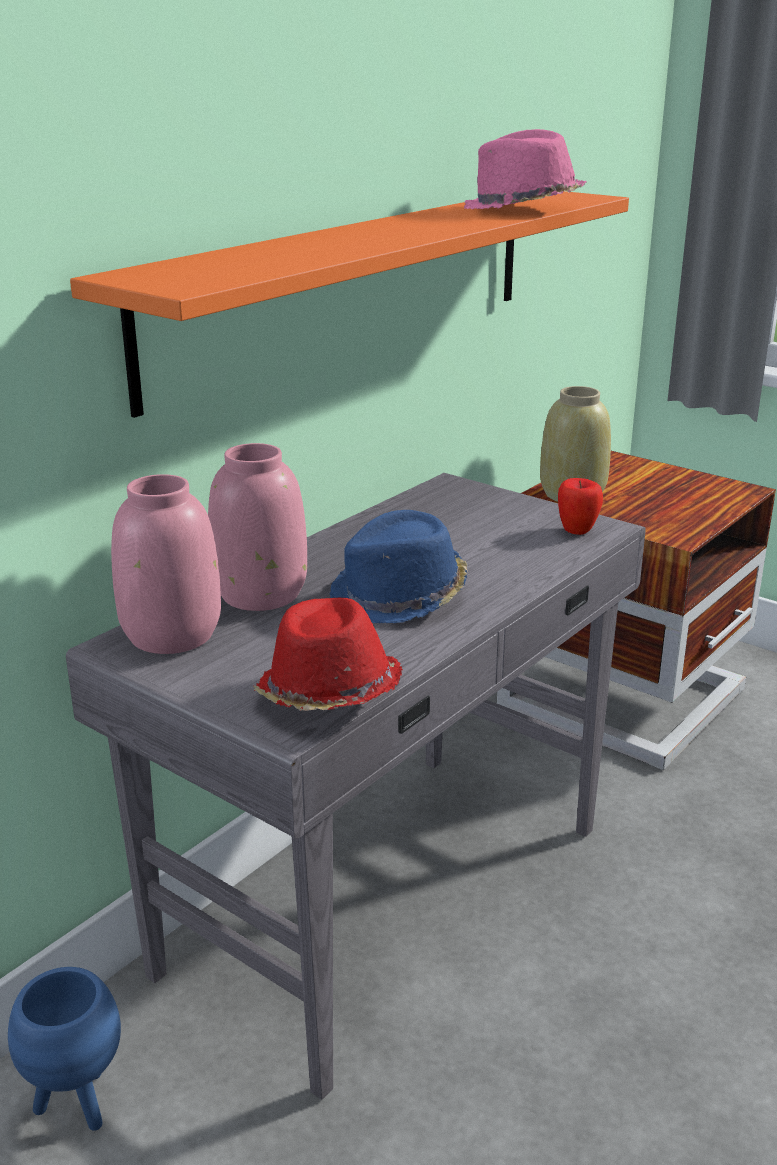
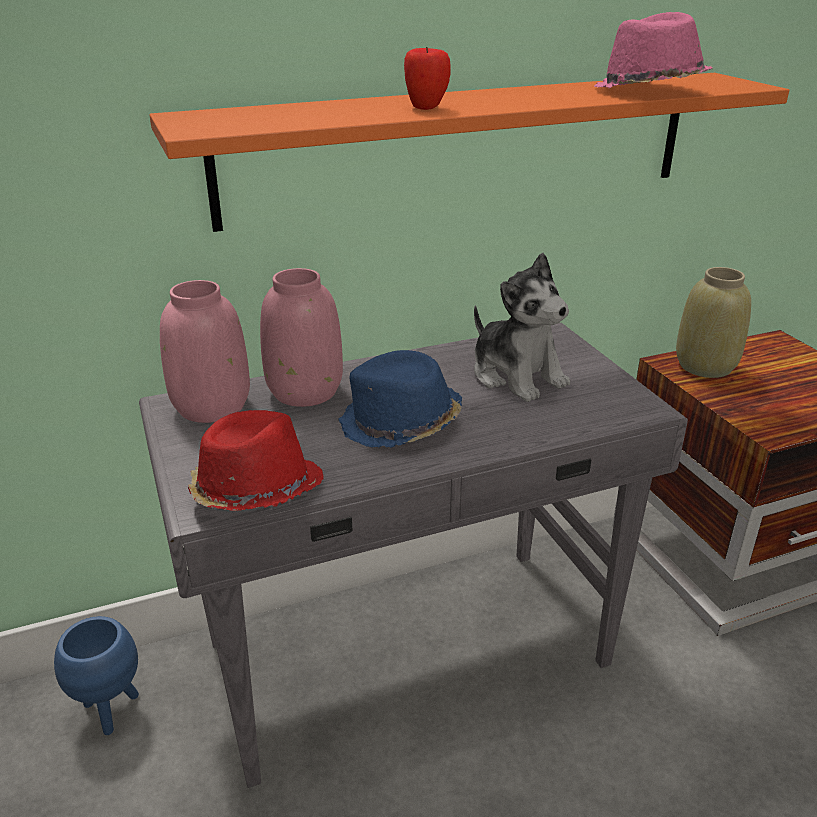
camera: 30 degrees right, 5 degrees up
(460, 528) = (517, 376): none -> plush toy
(577, 530) = (616, 404): apple -> apple (426, 107)

